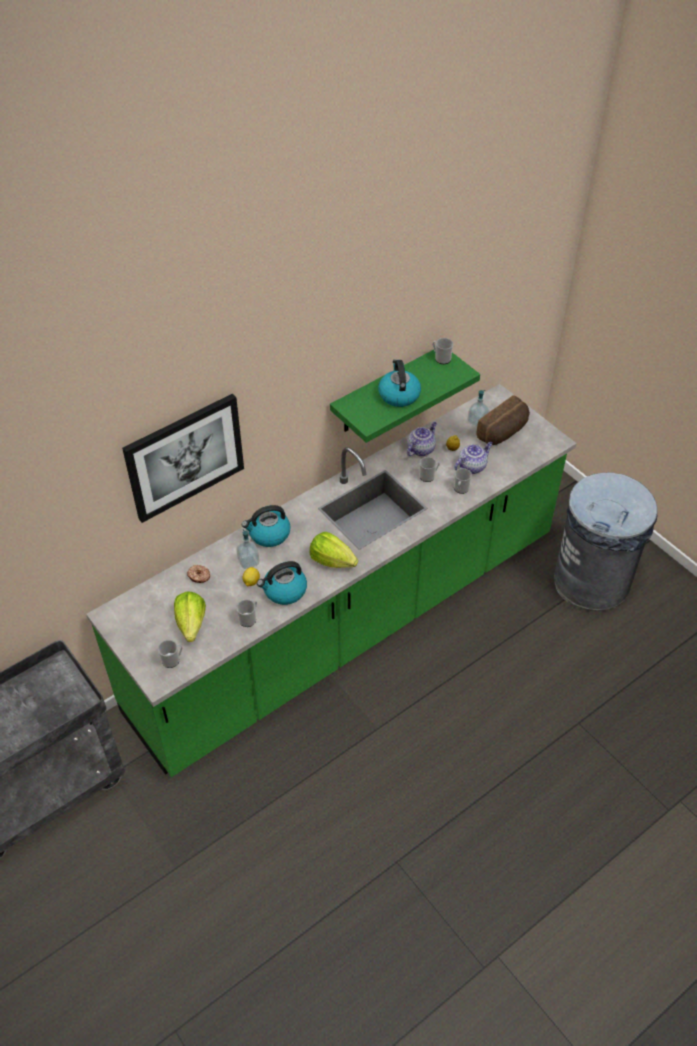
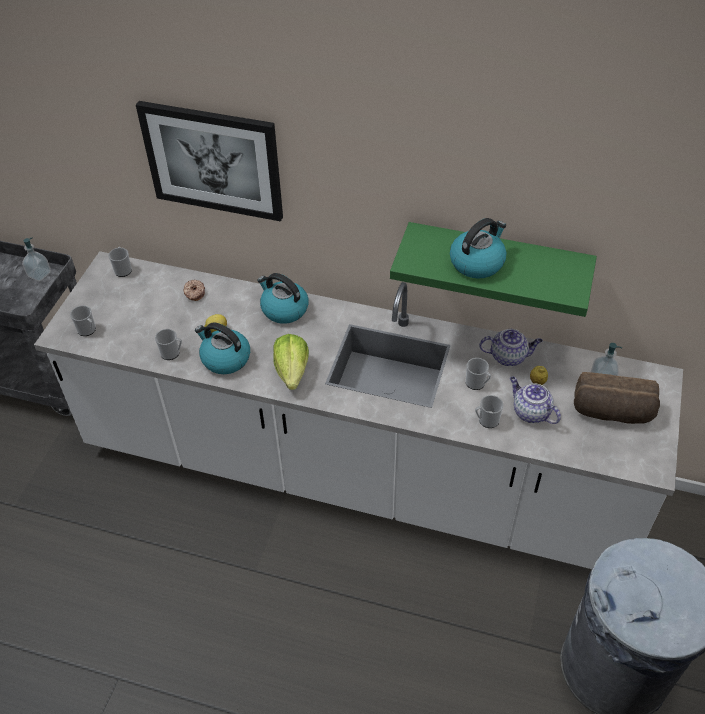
camera: 55 degrees right, 0 degrees up
(191, 624) = (137, 319): lettuce -> none
(248, 561) = (239, 314): soap dispenser -> soap dispenser (39, 274)
(348, 624) = (355, 473): green counter -> white counter
(441, 358) = (572, 265): mug -> mug (123, 269)
(472, 466) = (530, 412): teapot -> teapot turned 150 degrees counterclockwise

